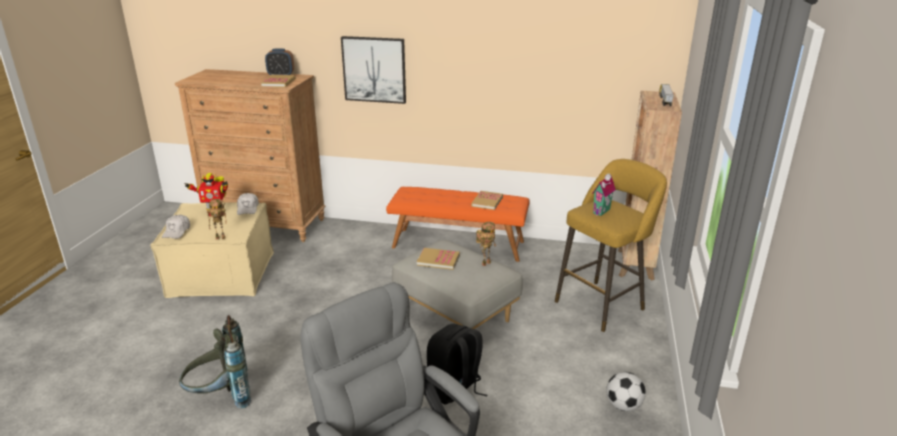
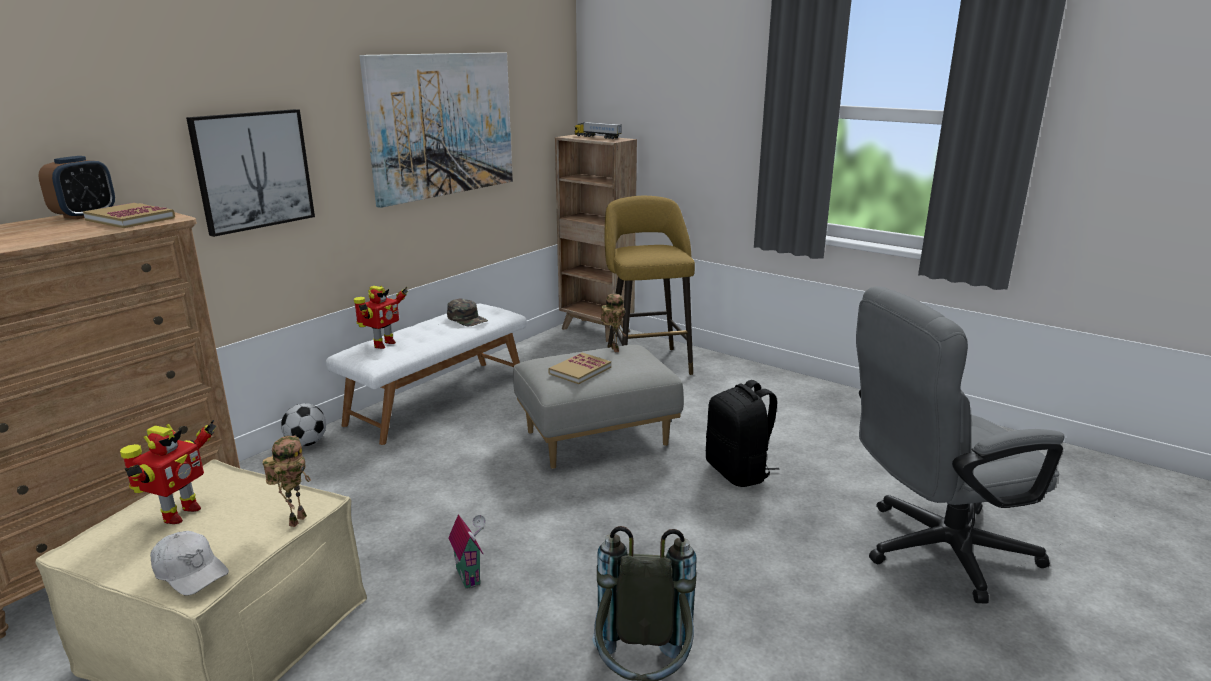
camera: 65 degrees left, 5 degrees down
(248, 208) = (217, 476): white cap -> none
(423, 192) = (382, 344): none -> toy robot
(458, 244) = (437, 399): orange bench -> white bench
(487, 202) = (467, 319): book -> green cap
(518, 63) = (442, 125): none -> picture
(602, 212) = (649, 252): toy house -> toy house (470, 576)
(623, 405) = (805, 397): football -> football (307, 443)

